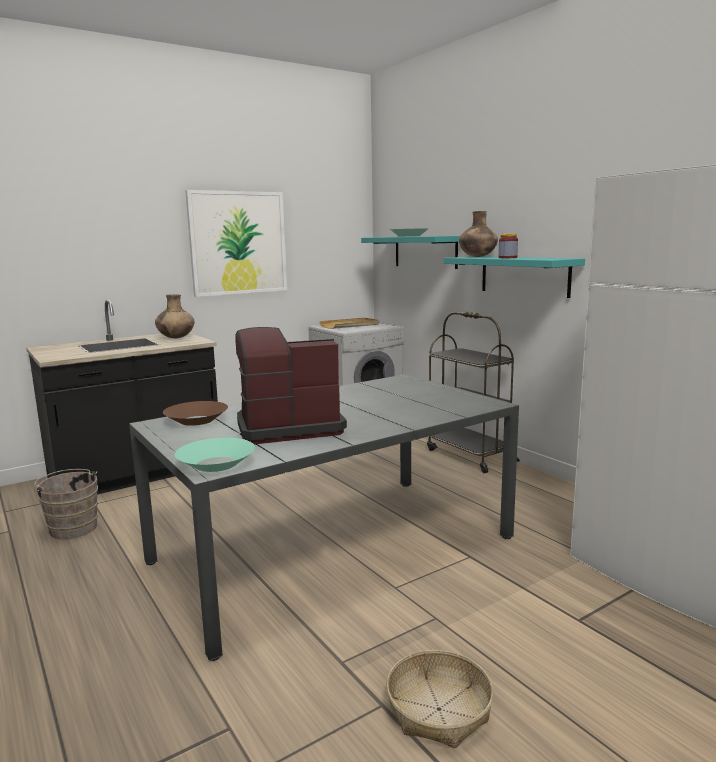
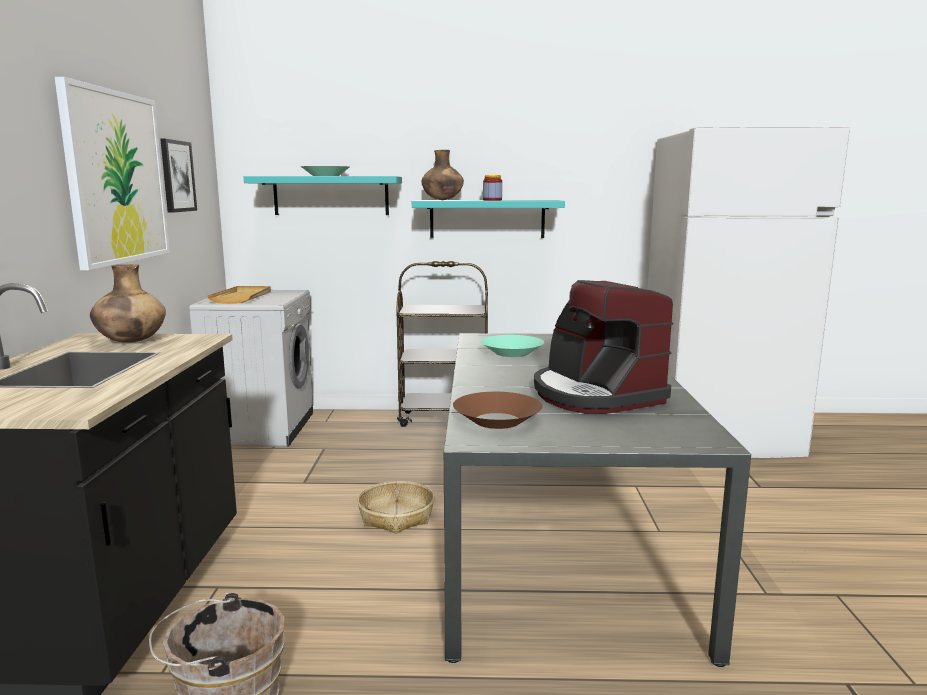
camera: 55 degrees left, 0 degrees up
(216, 464) = (692, 436): turquoise bowl -> turquoise bowl (512, 353)
(287, 427) = (595, 394): coffee machine -> coffee machine turned 45 degrees counterclockwise
(311, 239) = (177, 176): none -> picture
(438, 710) = (851, 574): basket -> basket (396, 516)

